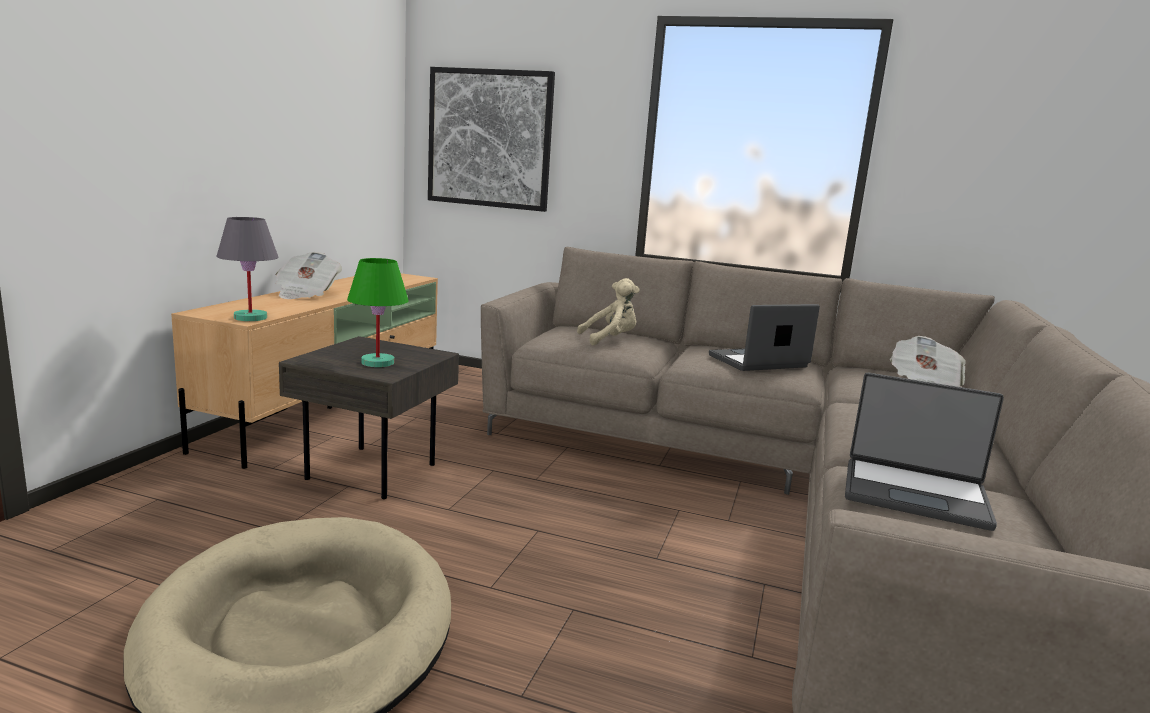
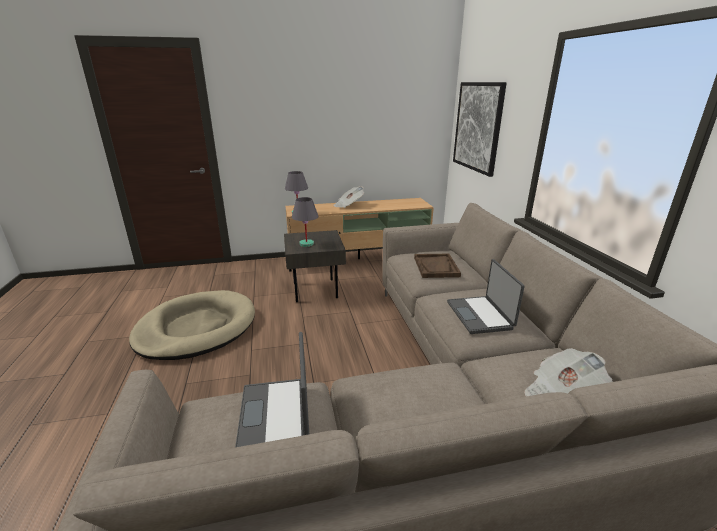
camera: 60 degrees right, 10 degrees up
(378, 362) = (307, 244): green table lamp -> grey table lamp
(610, 340) = (436, 267): beige plush toy -> brown tray
(759, 362) = (480, 315): laptop -> laptop turned 135 degrees counterclockwise

